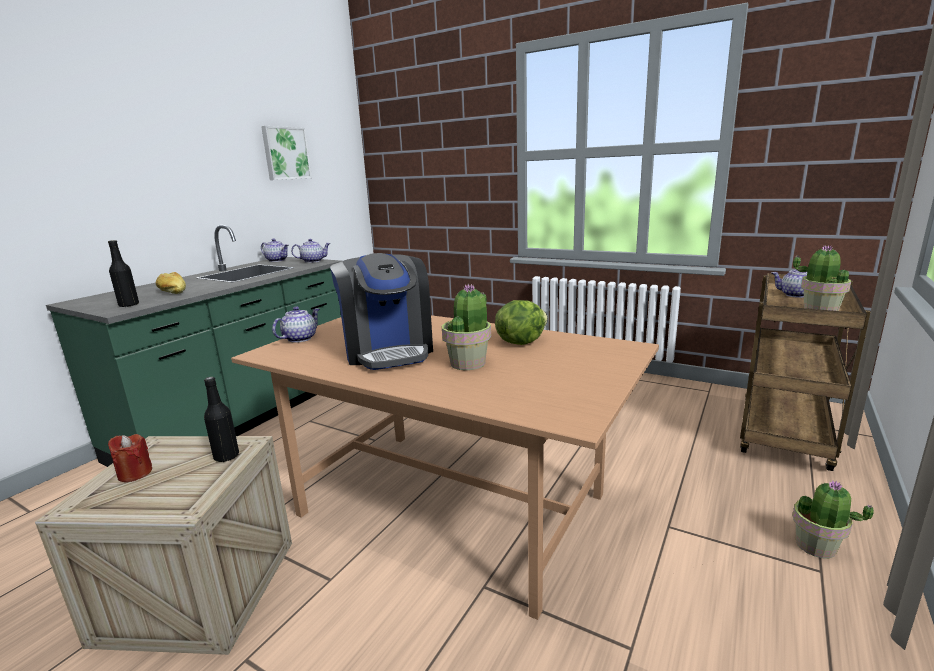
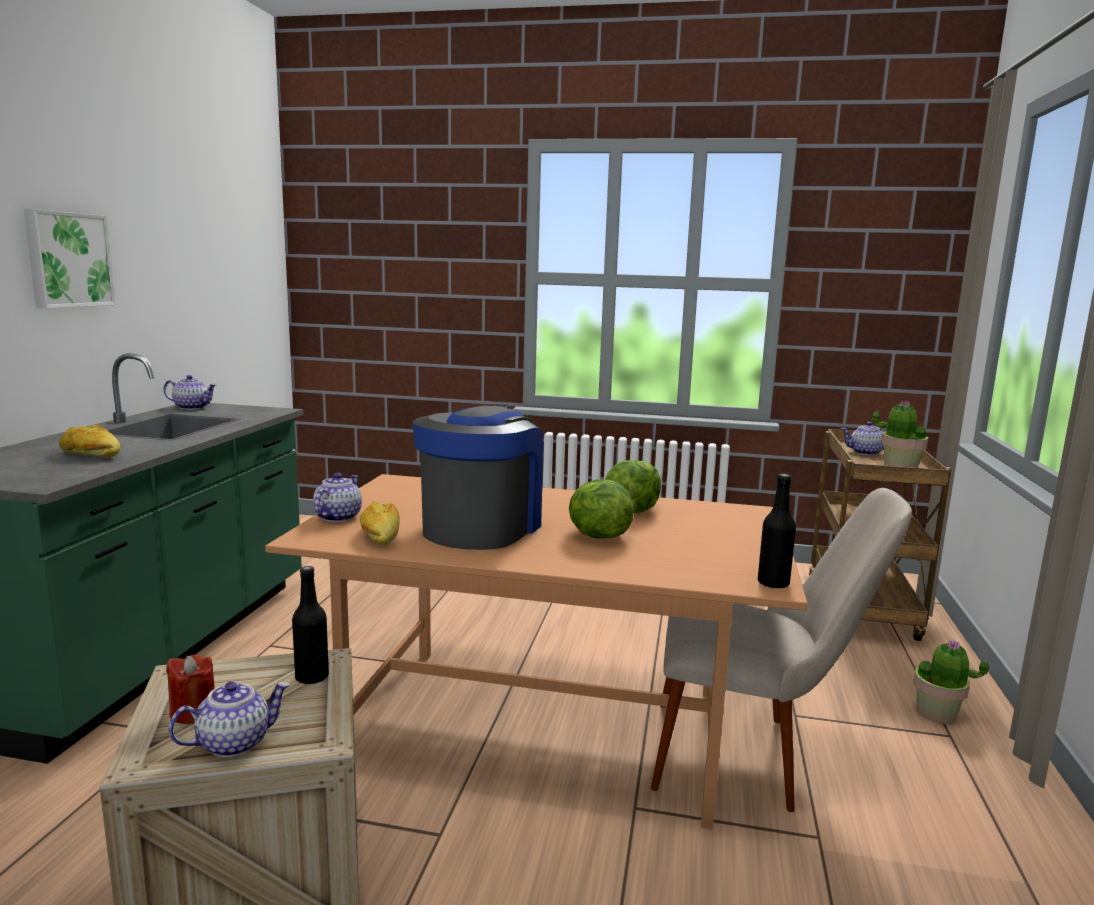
camera: 20 degrees left, 5 degrees down
(129, 305) = (49, 475): black bottle -> black bottle (773, 583)
(285, 153) = (196, 249): picture -> picture (68, 260)
(310, 354) = (380, 535): none -> bread
(313, 261) = (256, 409): teapot -> teapot (234, 742)
(388, 351) = (481, 527): coffee machine -> coffee machine turned 120 degrees counterclockwise
(468, 363) = (597, 536): potted plant -> lettuce
(609, 559) = (754, 757): none -> beige chair

